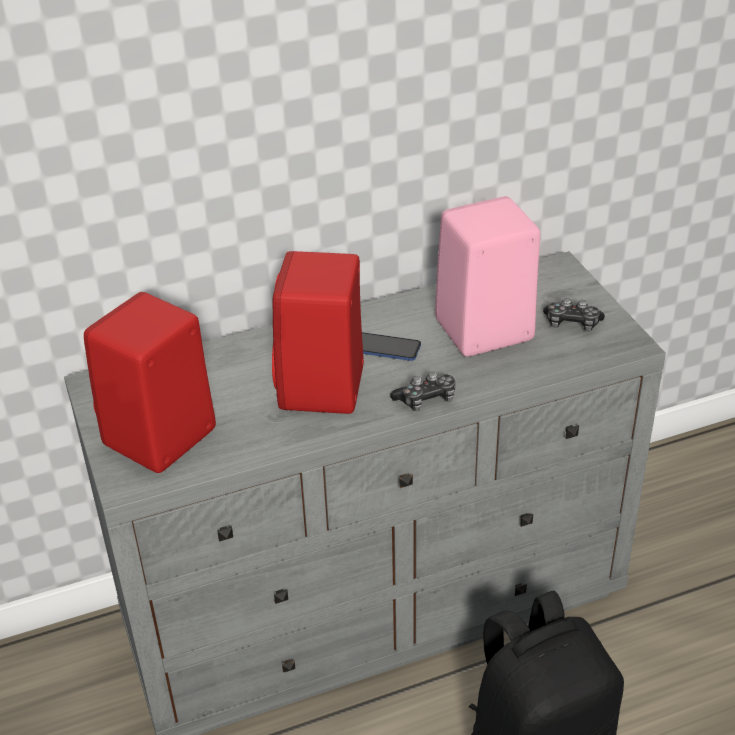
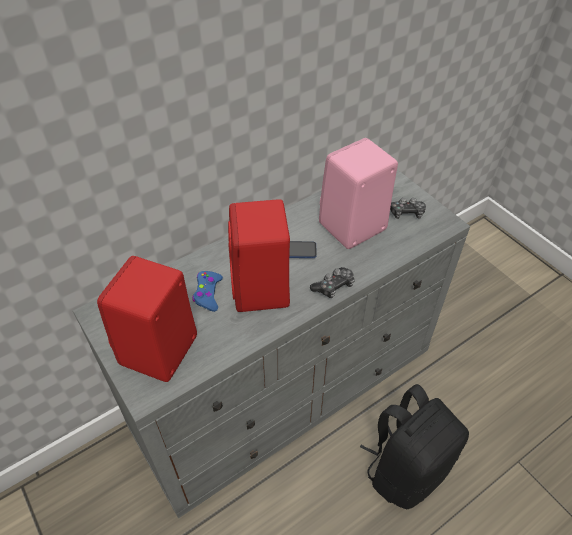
camera: 15 degrees left, 10 degrees up
(247, 383) = (208, 294): none -> blue game controller

